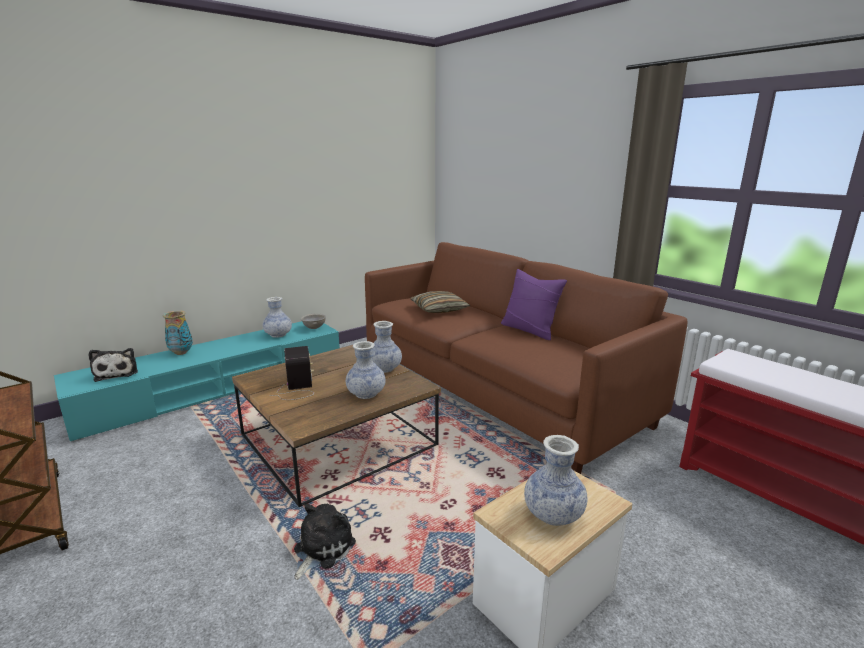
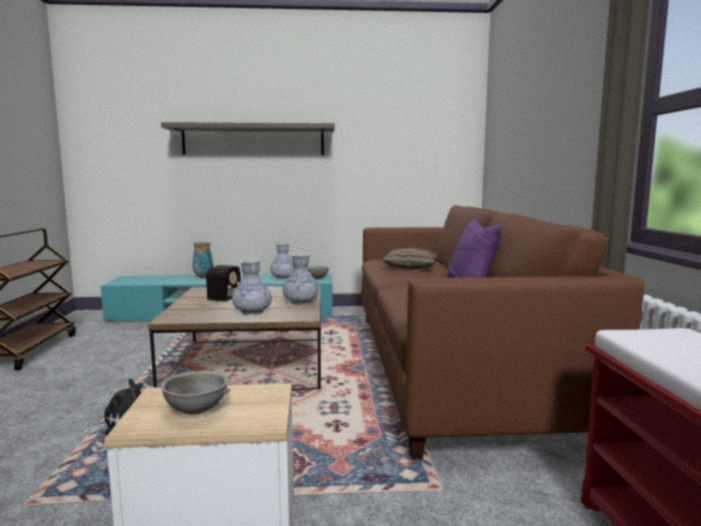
camera: 35 degrees right, 10 degrees down
(117, 373) = (150, 280): plush toy -> none
(215, 181) = (253, 140): none -> shelf
(553, 514) = (196, 410): vase -> grey bowl

